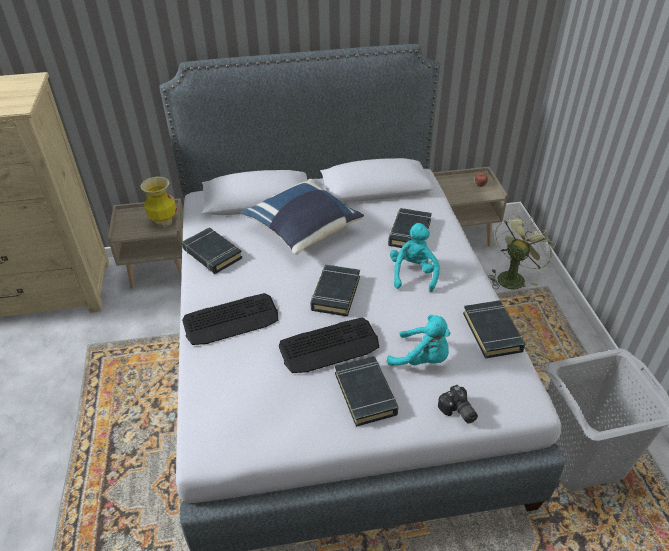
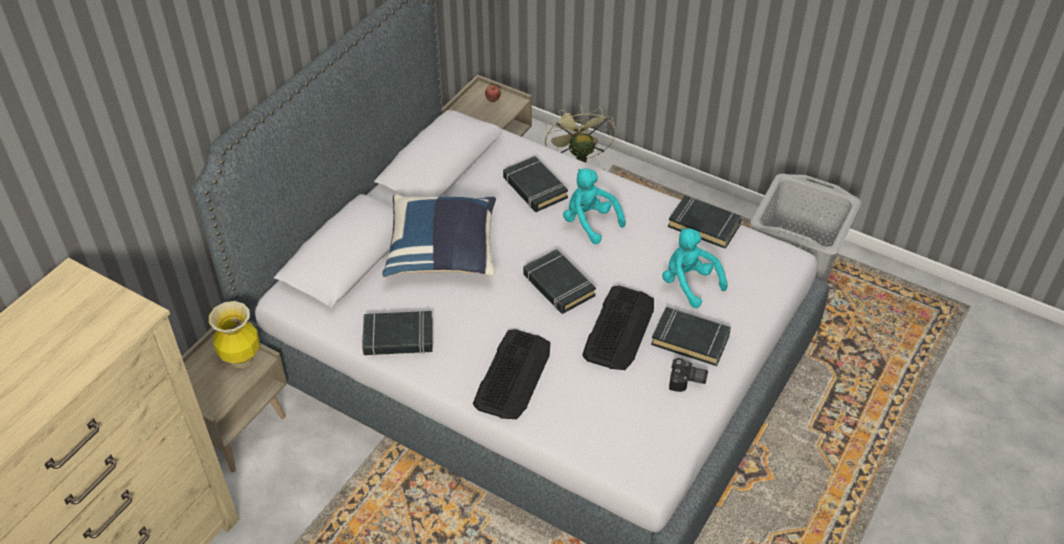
camera: 50 degrees left, 5 degrees up
(422, 359) = (689, 283): turquoise plush toy -> turquoise plush toy turned 105 degrees counterclockwise
(457, 412) = (759, 300): camera -> camera (687, 382)

